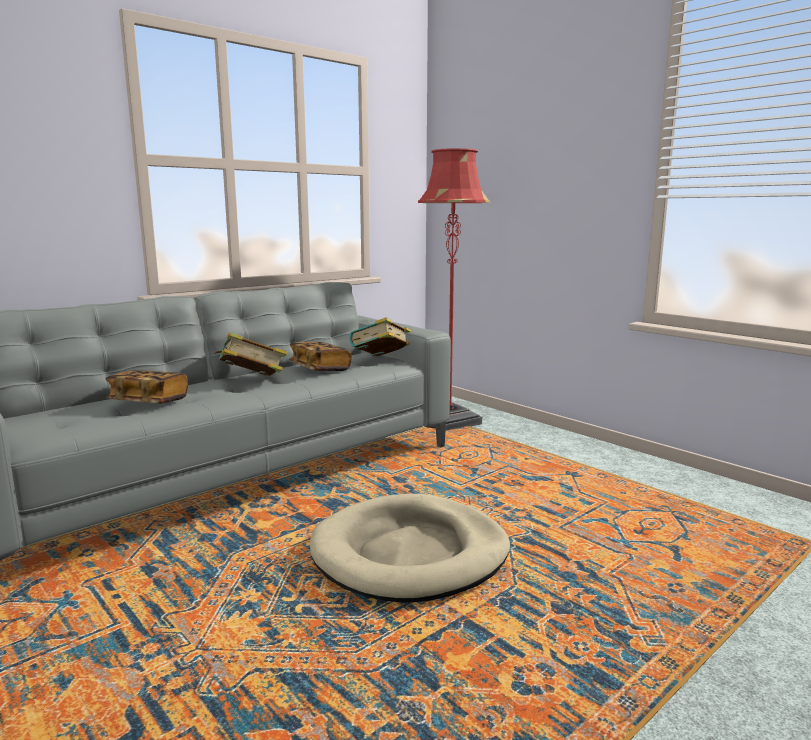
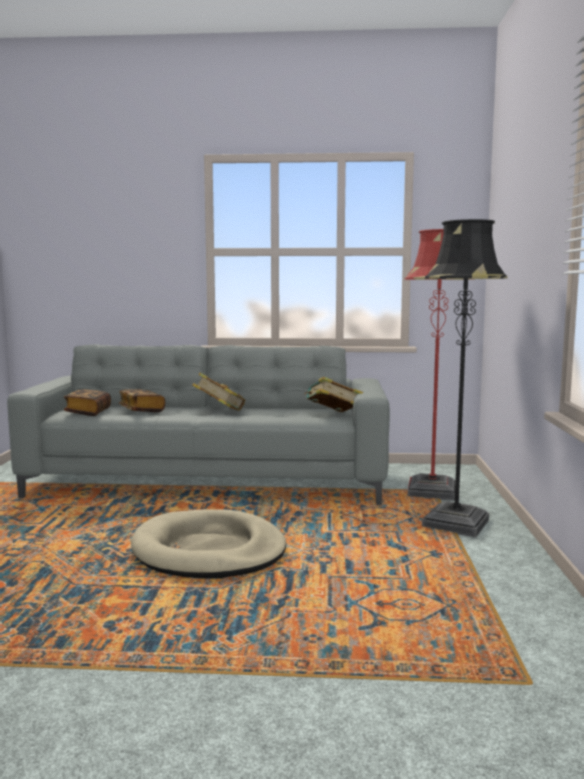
camera: 45 degrees right, 5 degrees down
(320, 369) = (276, 412): book -> book (88, 412)
(525, 443) = (456, 524): none -> black floor lamp

